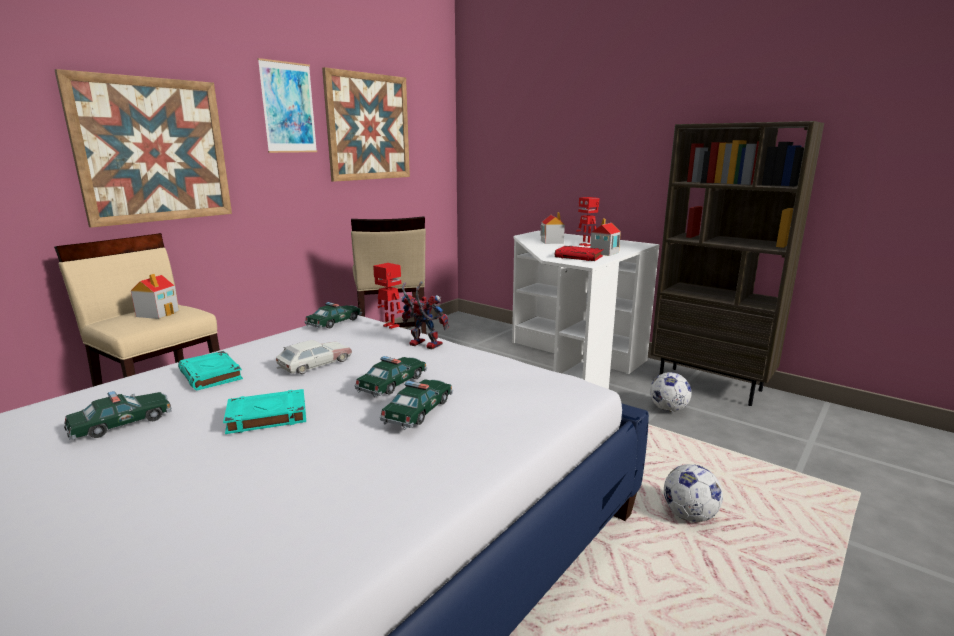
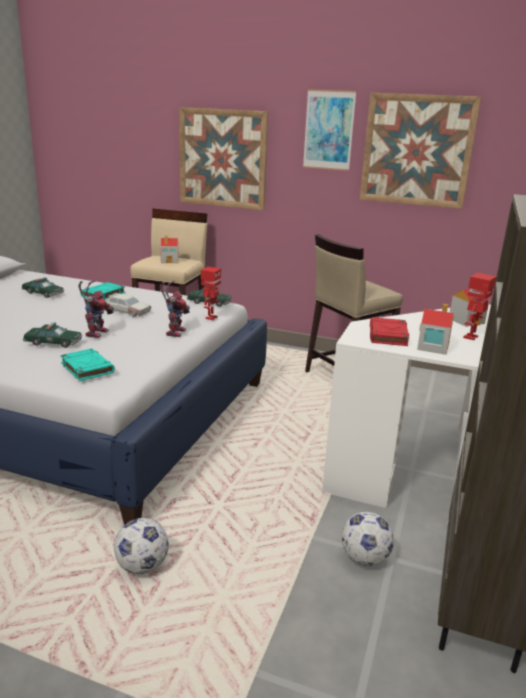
camera: 70 degrees right, 5 degrees up
(266, 416) = (49, 314): turquoise book -> turquoise book (86, 368)
(392, 383) = (96, 332): toy car -> toy robot

